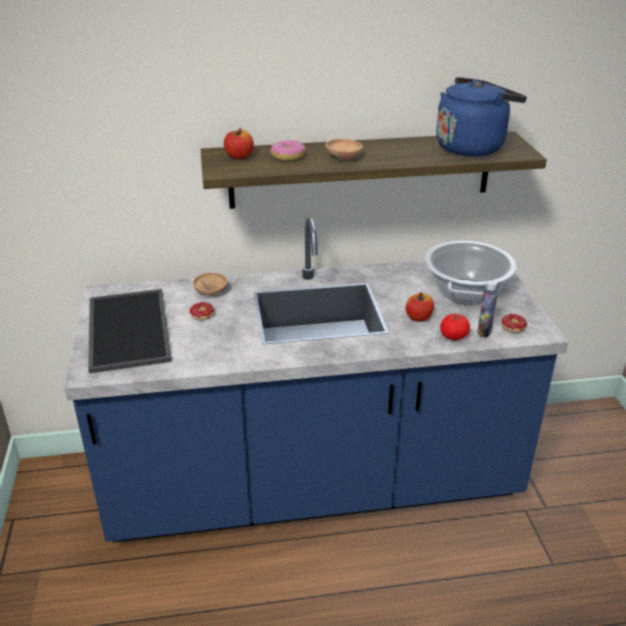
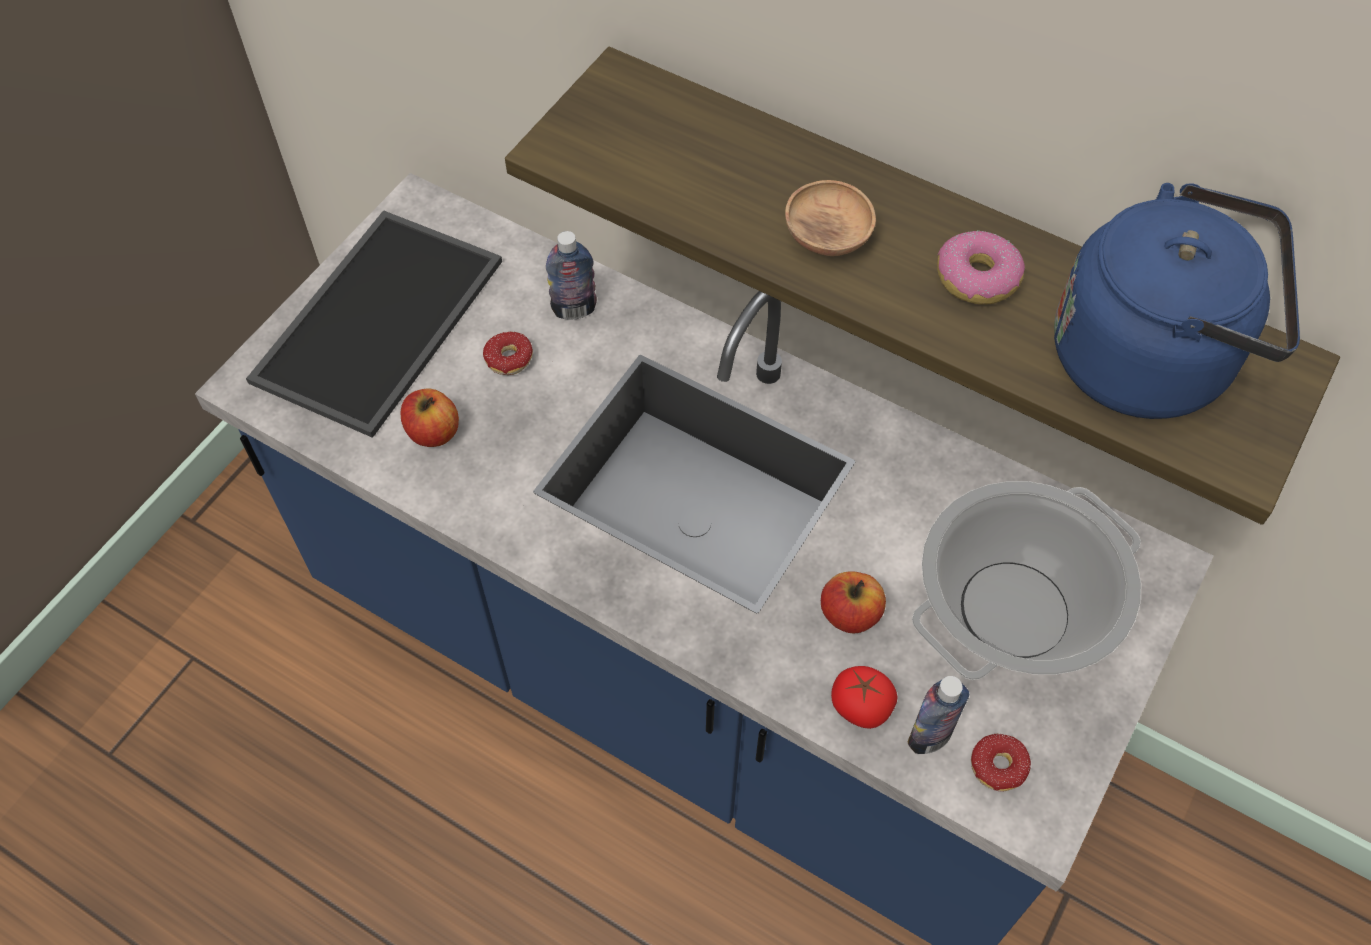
camera: 40 degrees right, 25 degrees up
(211, 292) = (574, 309): brown bowl -> bottle
(239, 156) = (642, 117): apple -> apple (433, 432)
(288, 156) = (728, 168): donut -> donut (977, 278)

